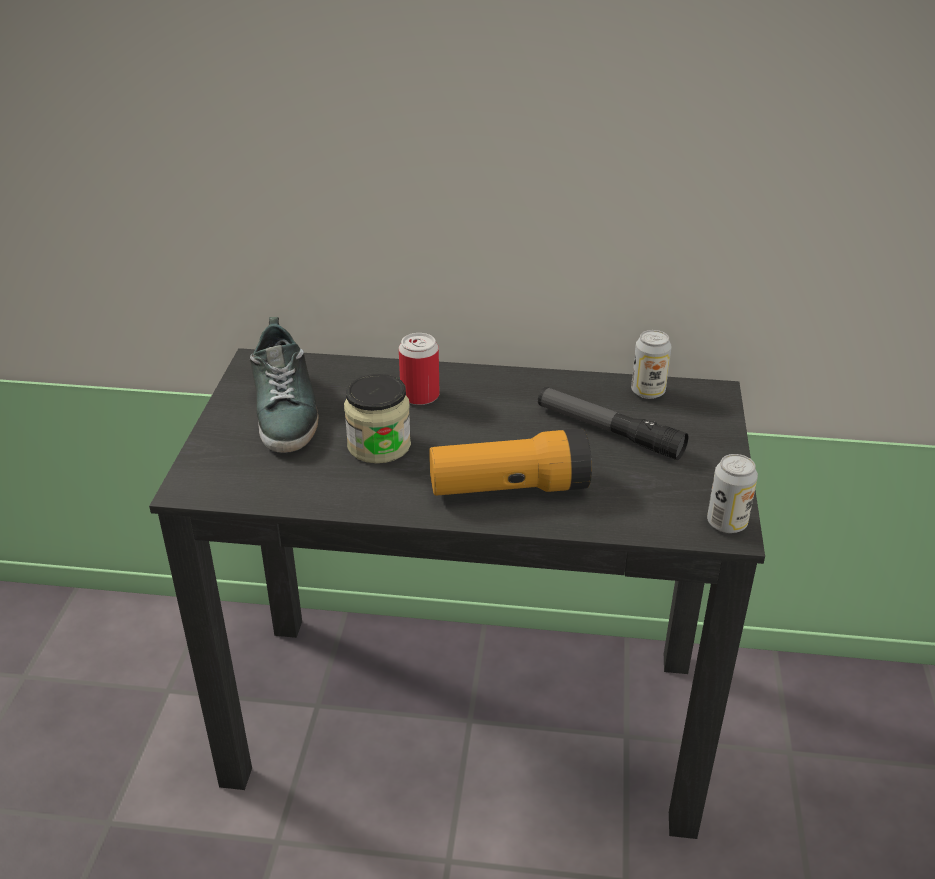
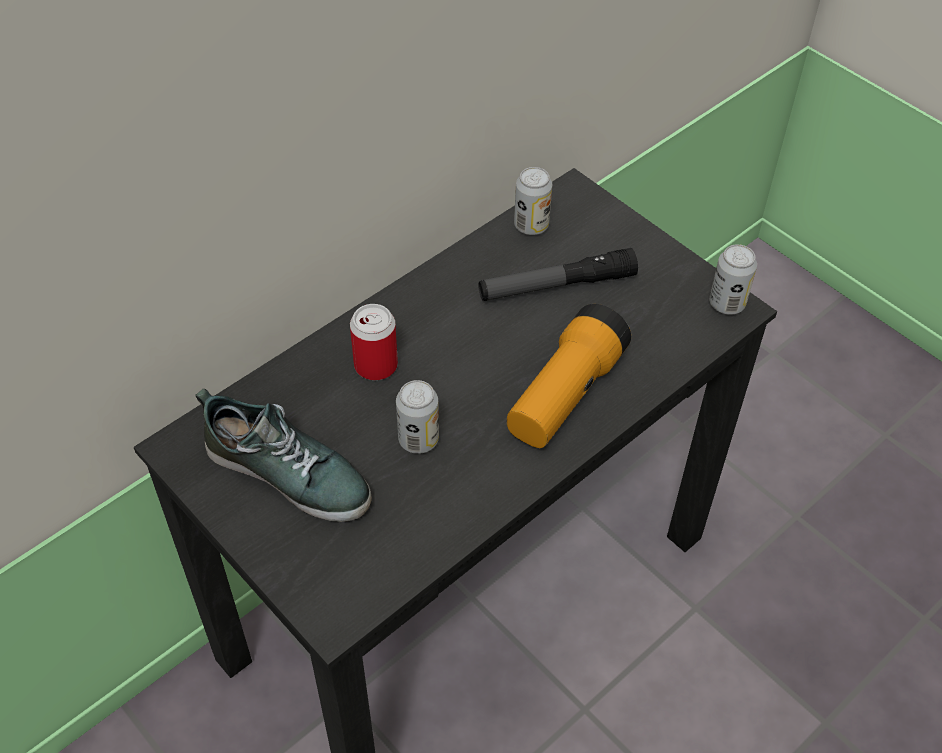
camera: 50 degrees left, 15 degrees up
(379, 445) = (418, 439): jar -> can

